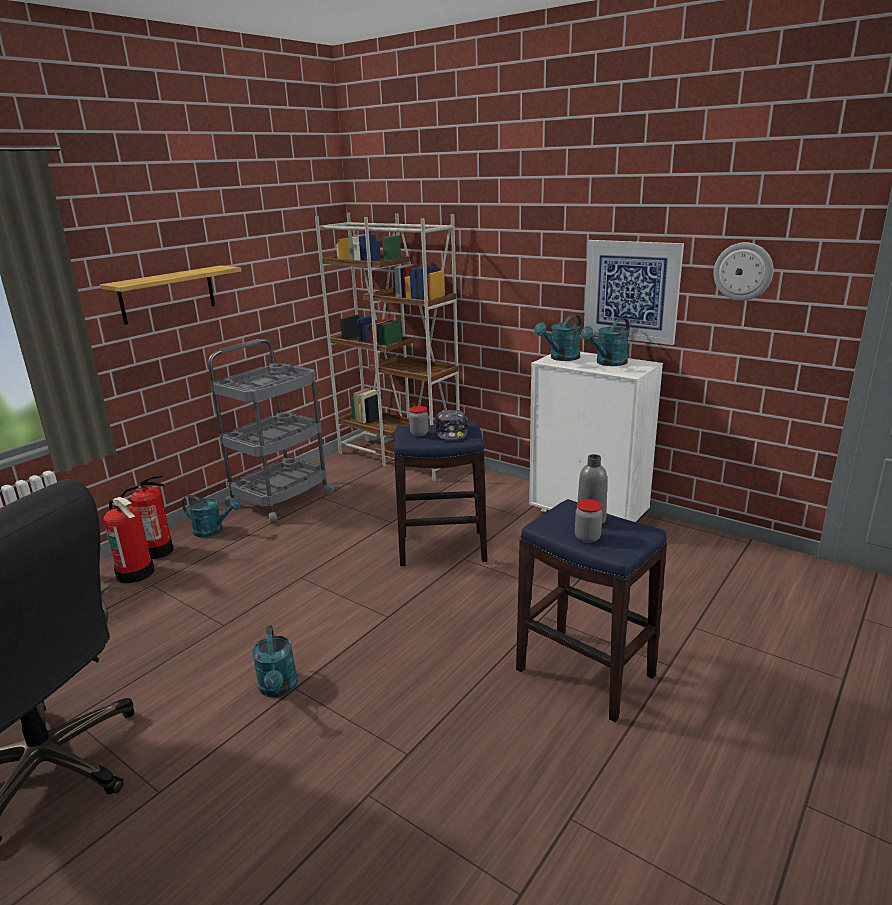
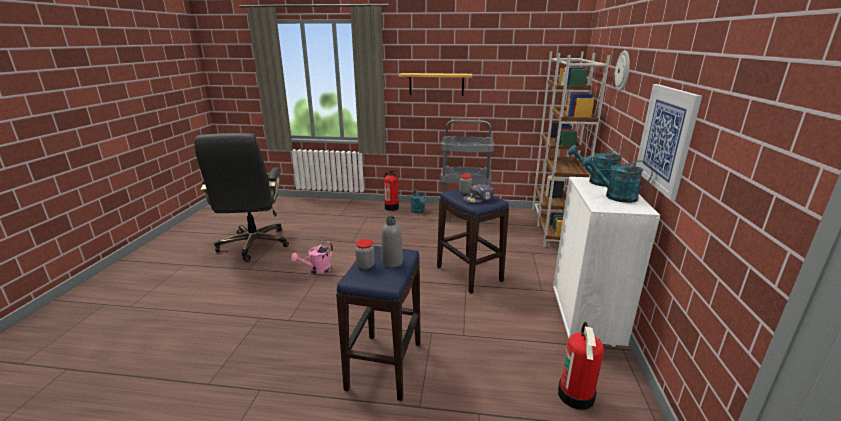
camera: 60 degrees right, 0 degrees up
(136, 573) = (372, 210): fire extinguisher -> fire extinguisher (576, 395)
(279, 688) = (317, 270): turquoise watering can -> pink watering can
(743, 271) = (731, 136): wall clock -> wall clock (623, 71)

